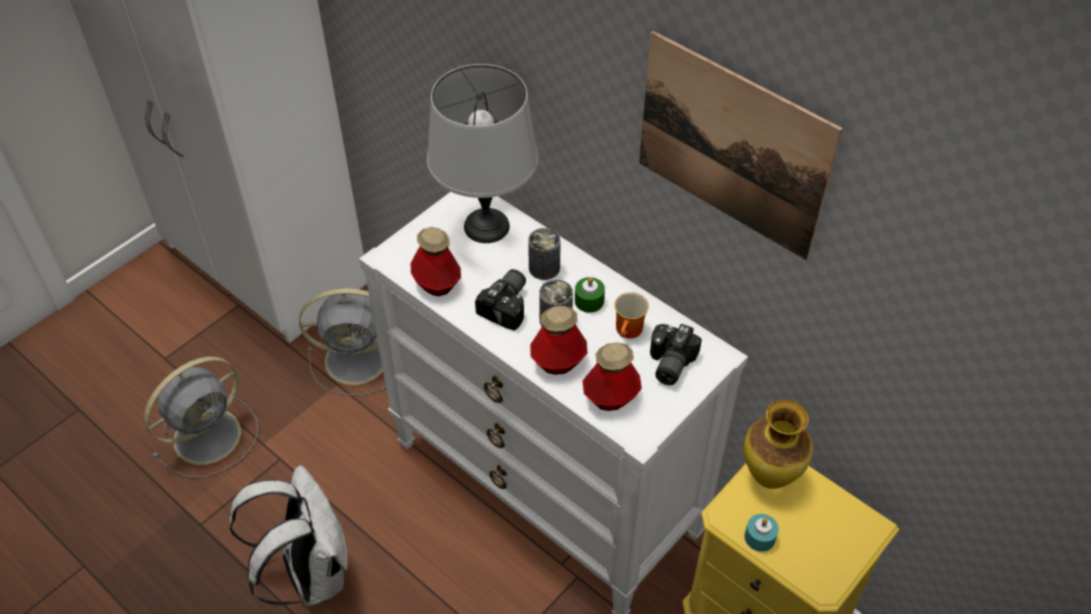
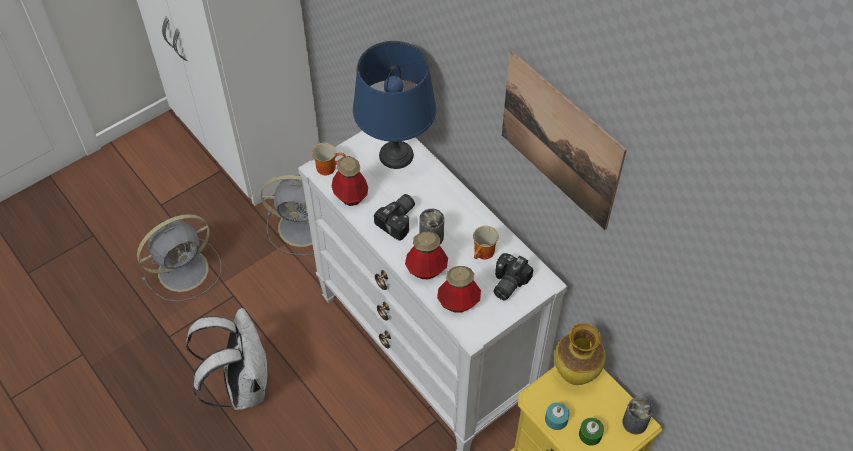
camera: 10 degrees right, 5 degrees up
(400, 251) = (328, 166): none -> mug
(487, 227) = (396, 156): grey table lamp -> blue table lamp
(544, 268) = (432, 194): can -> can (634, 422)
(589, 301) = (459, 225): green candle -> green candle (590, 434)

